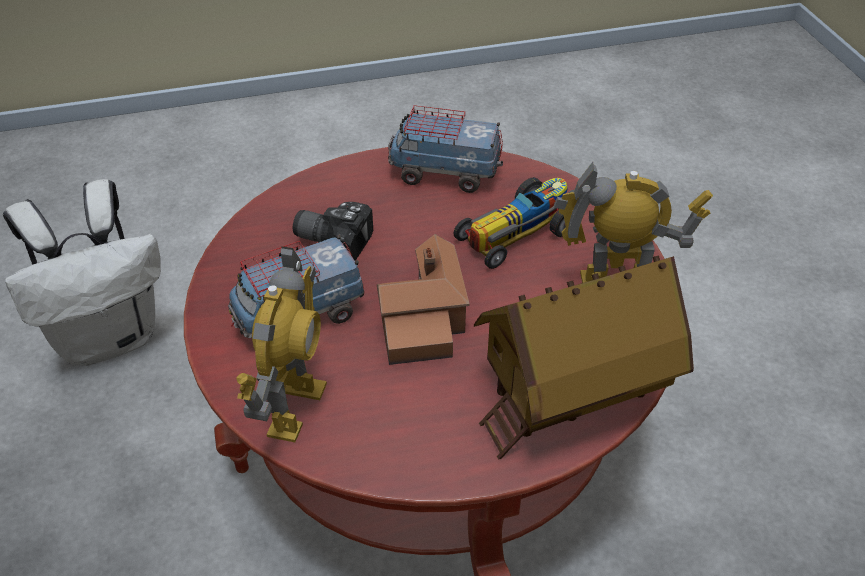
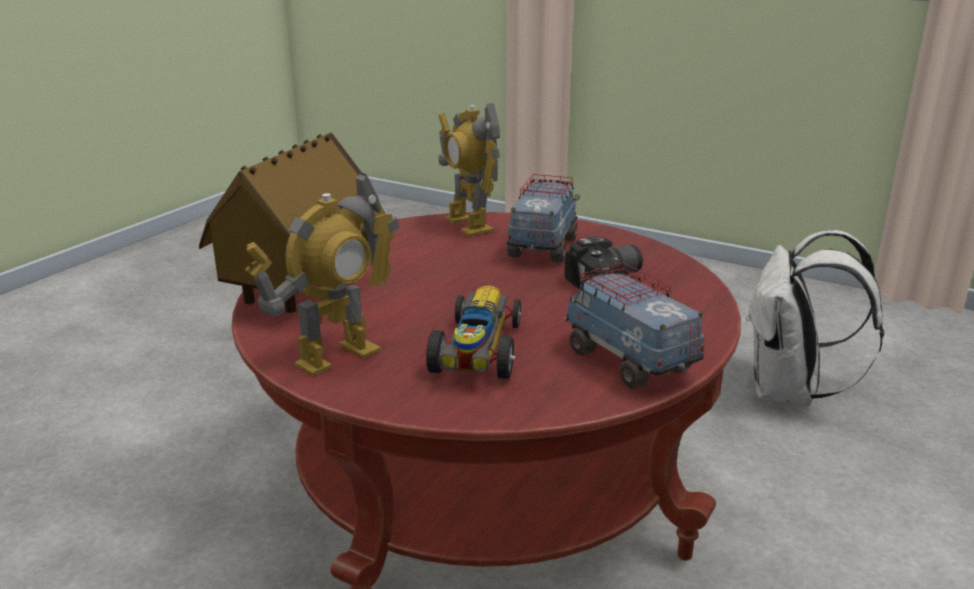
camera: 135 degrees right, 20 degrees down
(423, 319) = (461, 277): toy house -> none
(444, 173) = (628, 361): toy truck -> toy truck turned 90 degrees counterclockwise

